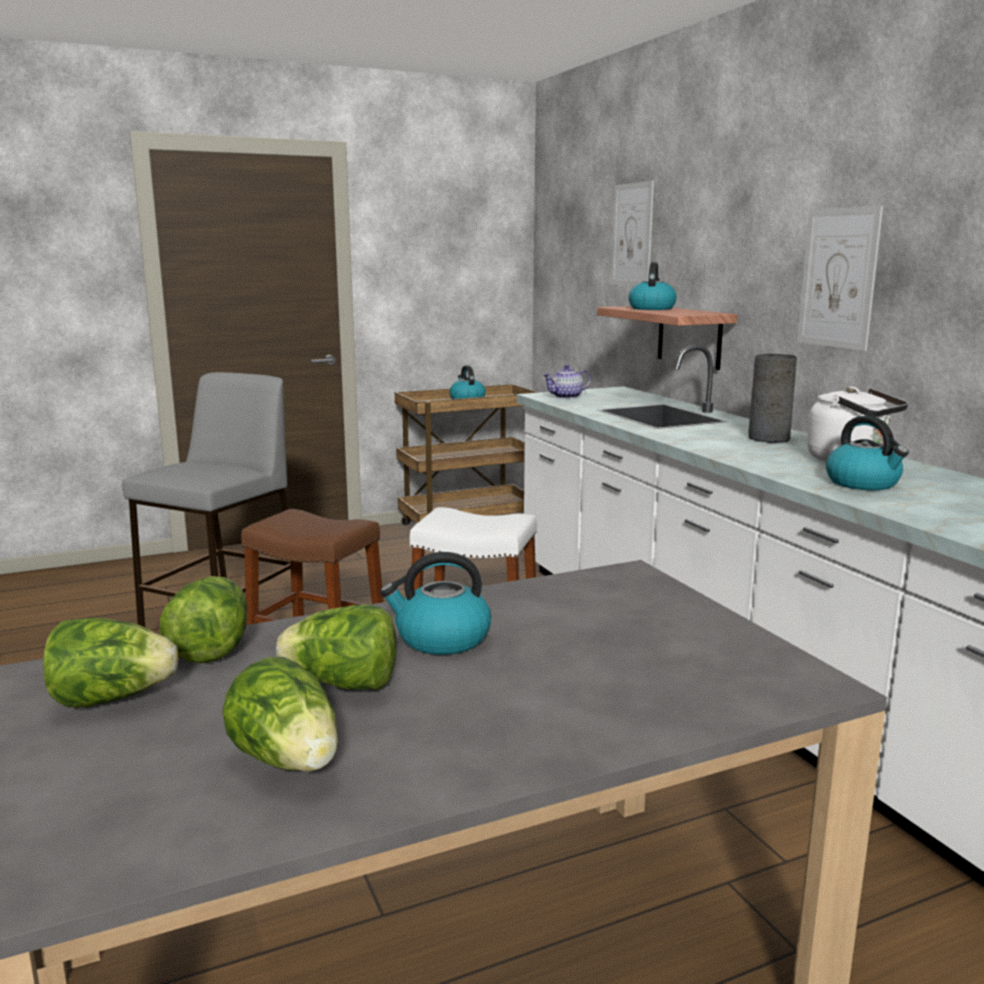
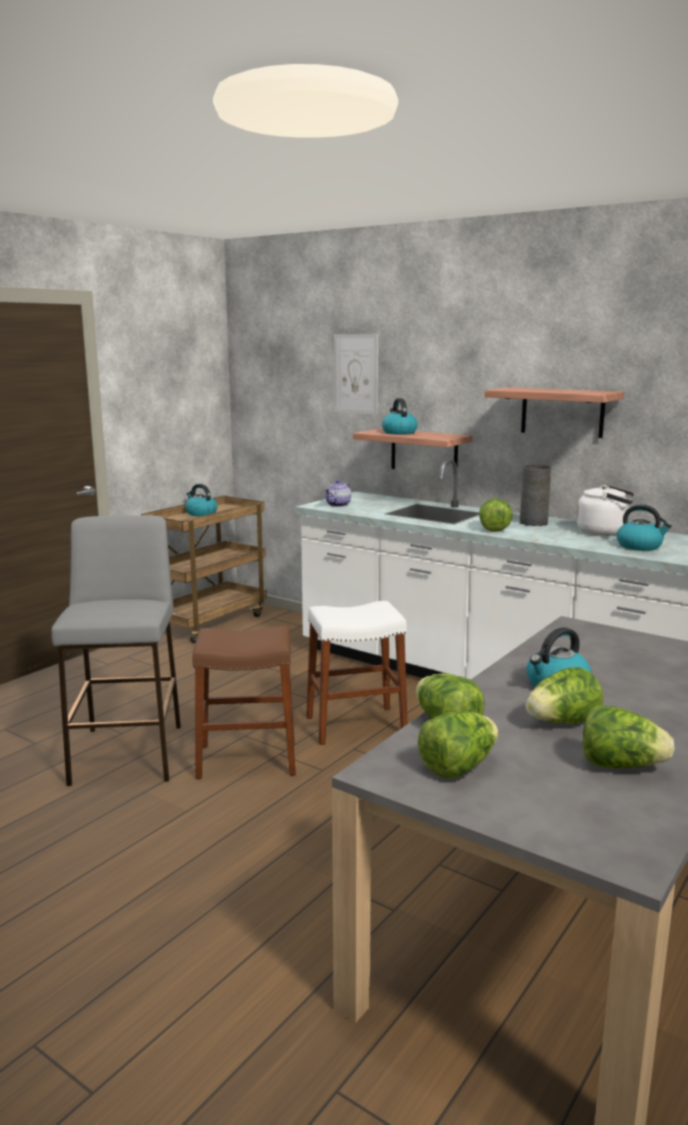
camera: 30 degrees left, 0 degrees up
(695, 438) = (493, 528): none -> lettuce
(838, 278) = (562, 412): picture -> shelf

